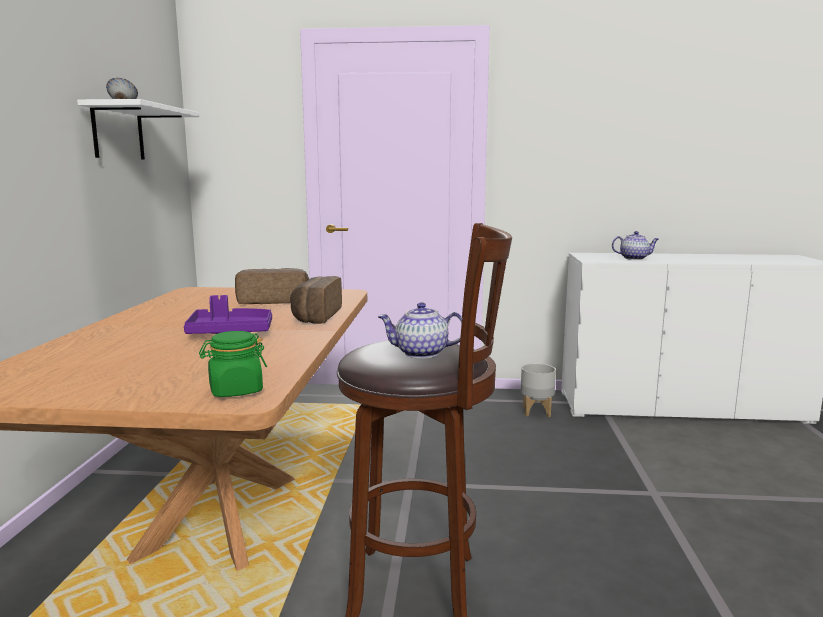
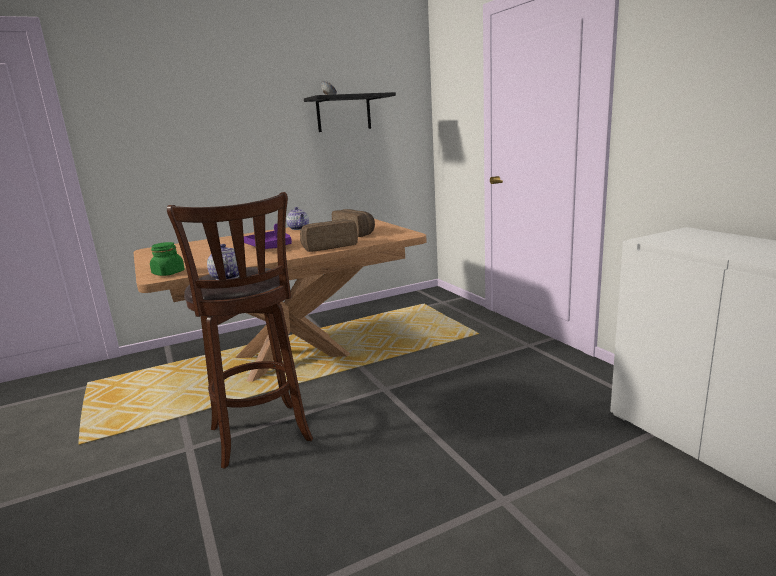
camera: 60 degrees right, 5 degrees up
(118, 132) = (343, 113): white shelf -> black shelf
(536, 411) = (589, 394): grey planter -> none
(634, 258) = (719, 246): teapot -> teapot (299, 228)

